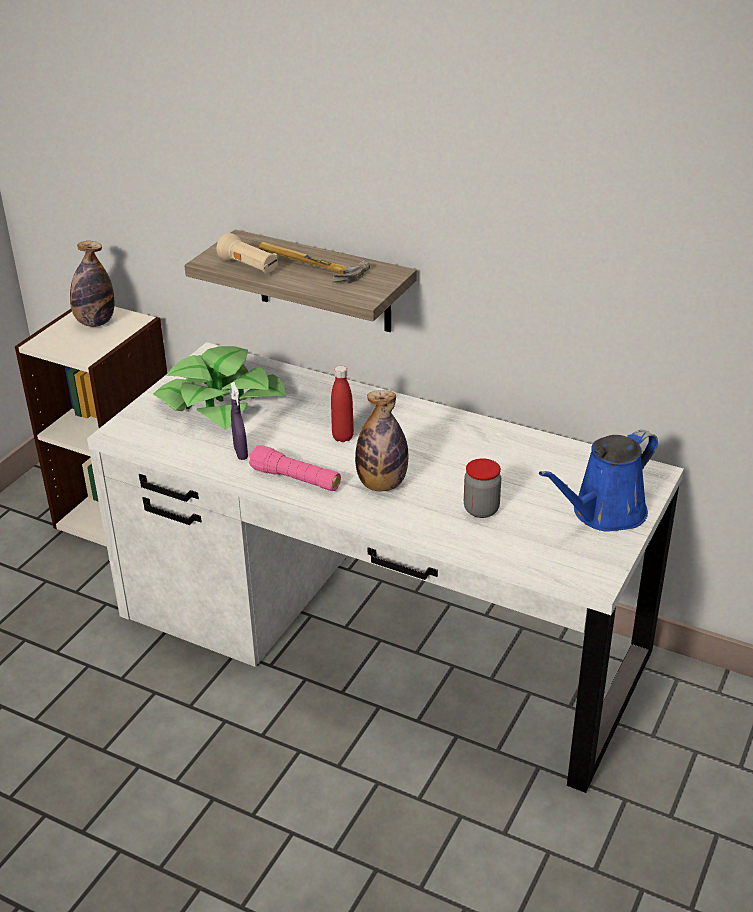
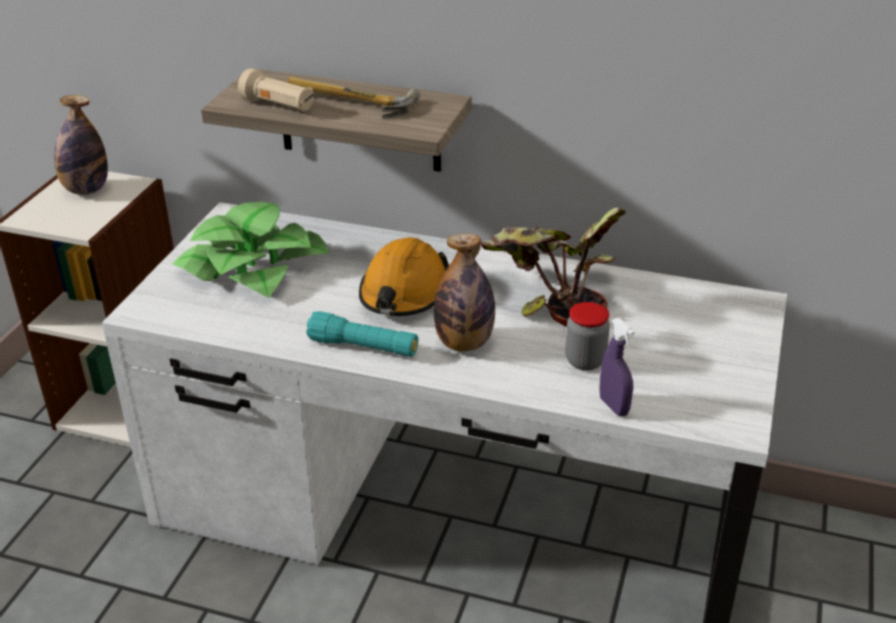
camera: 10 degrees left, 0 degrees up
(240, 453) = (290, 322): purple spray bottle -> purple spray bottle (614, 406)
(296, 479) = (363, 347): pink flashlight -> turquoise flashlight
(343, 437) = (404, 294): red bottle -> orange hard hat
(468, 450) = (548, 295): none -> potted plant
(604, 513) = (721, 351): blue watering can -> none

